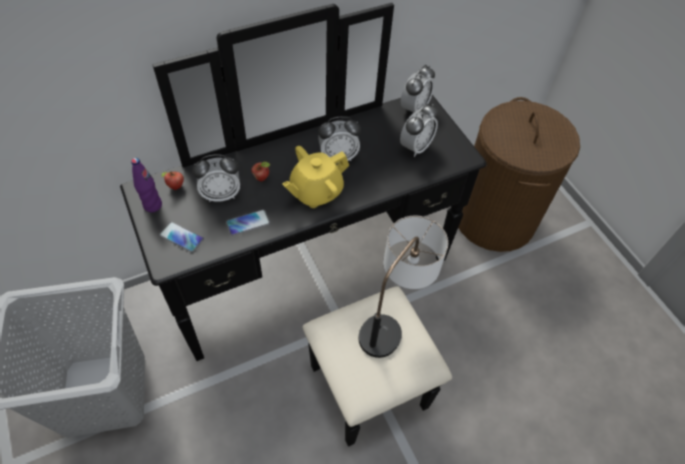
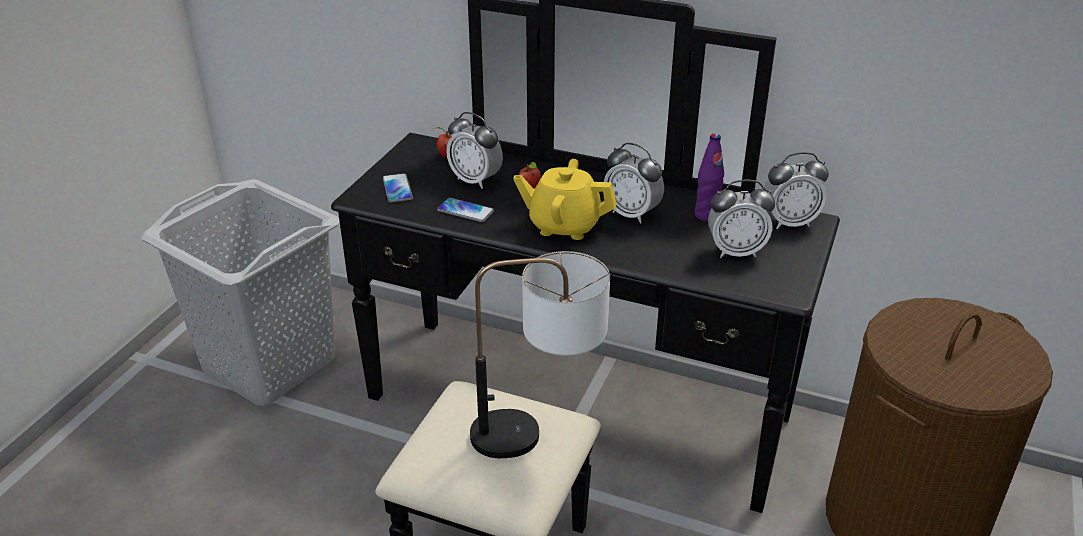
camera: 50 degrees right, 20 degrees down
(152, 205) = (410, 157): purple bottle -> purple bottle (706, 215)

